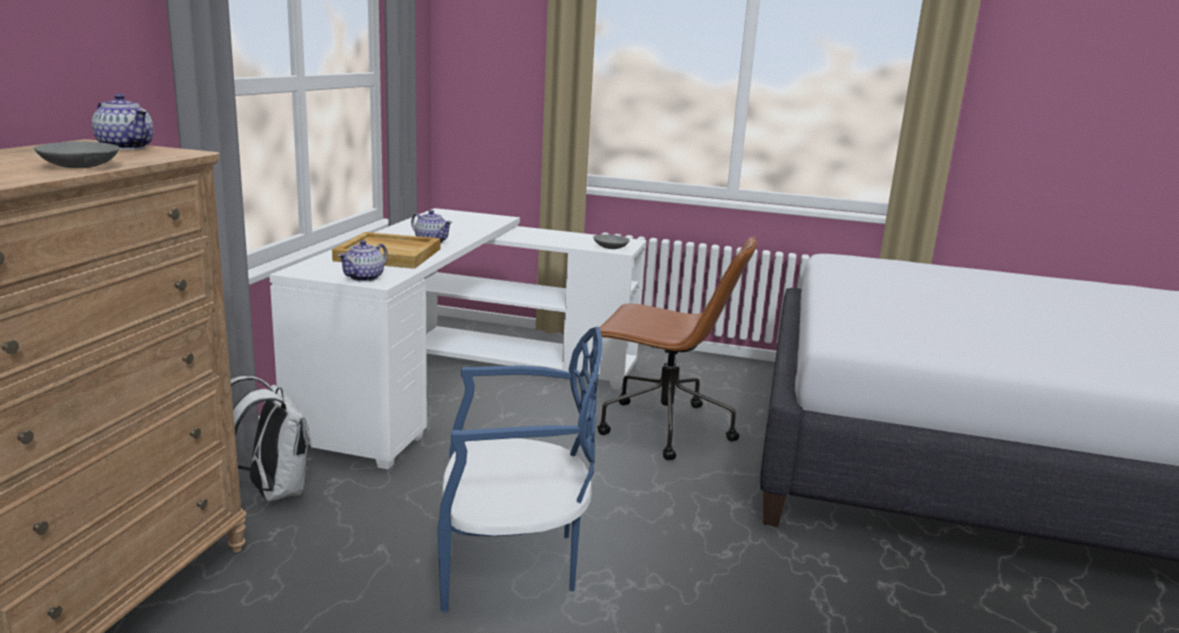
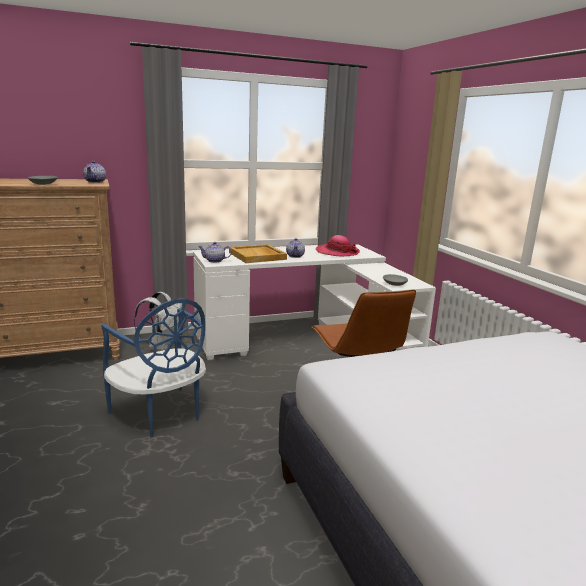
camera: 55 degrees right, 0 degrees up
(455, 224) = (337, 252): none -> hat

